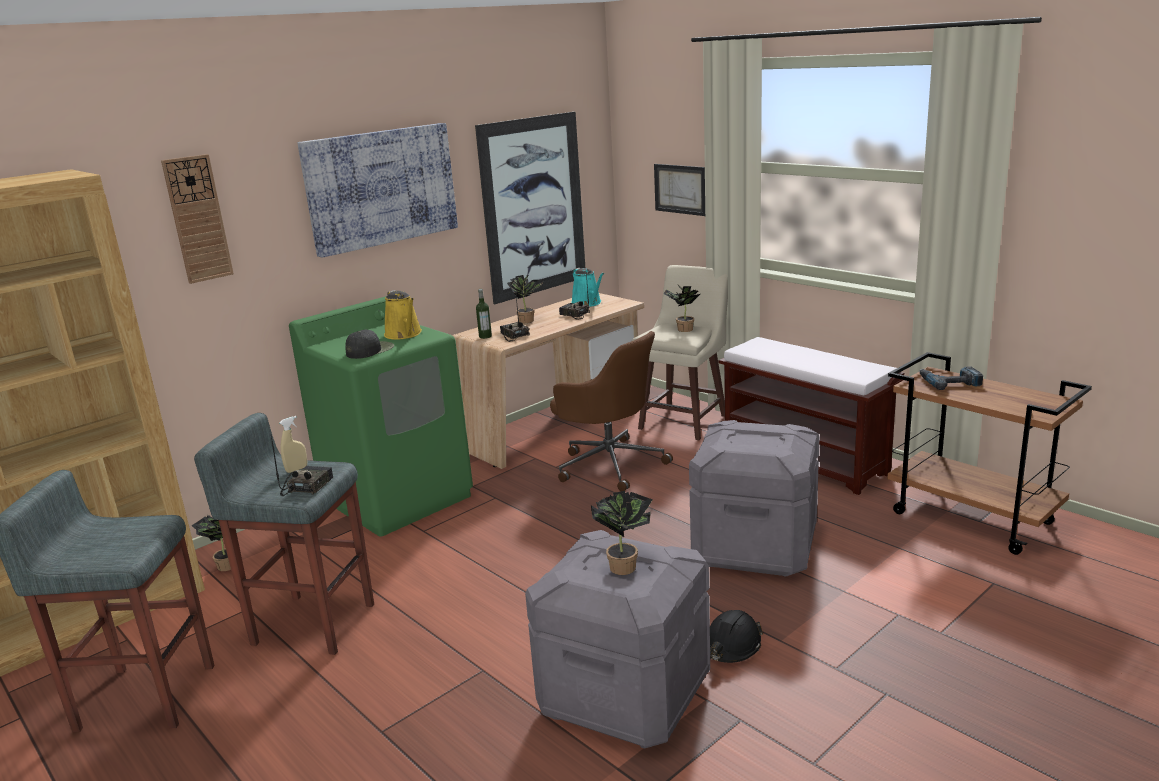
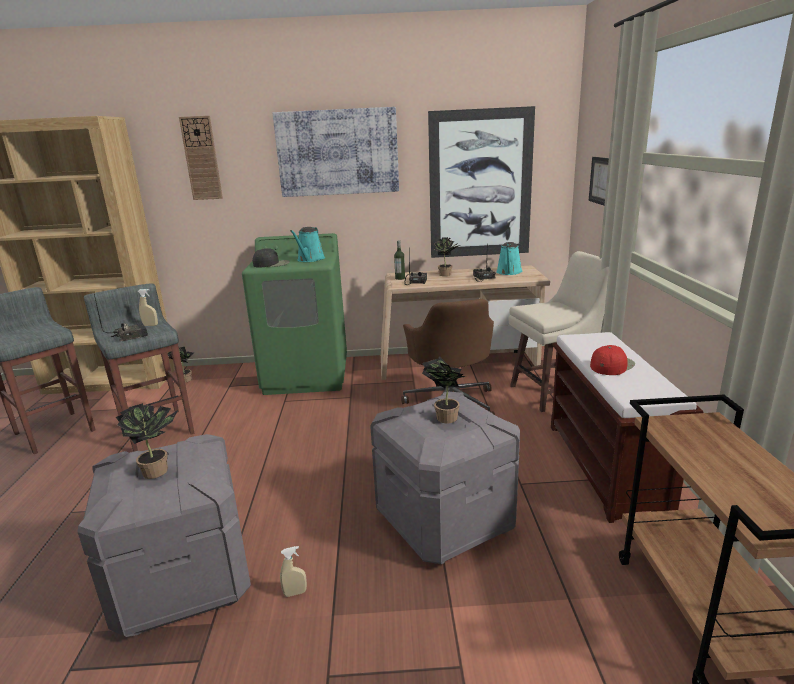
camera: 40 degrees right, 0 degrees up
(404, 334) = (310, 259): yellow watering can -> turquoise watering can
(682, 329) = (556, 309): potted plant -> potted plant (444, 417)
(731, 646) = (295, 593): black hard hat -> beige spray bottle
(807, 361) = (611, 365): none -> red cap
(949, 382) = (709, 438): power drill -> none

